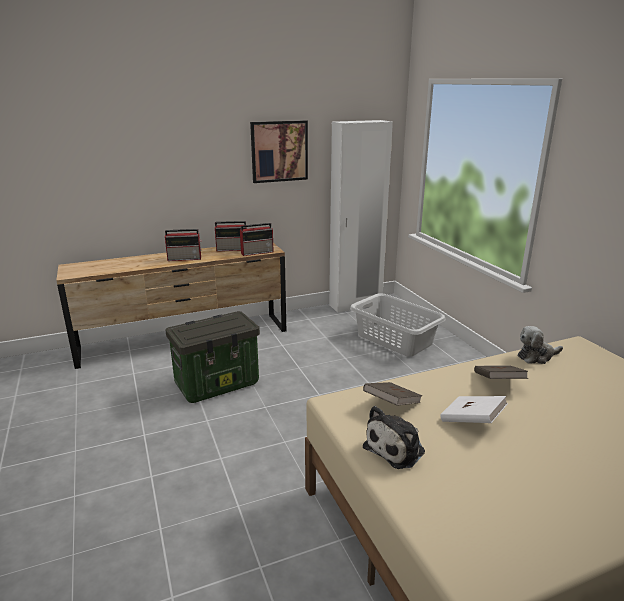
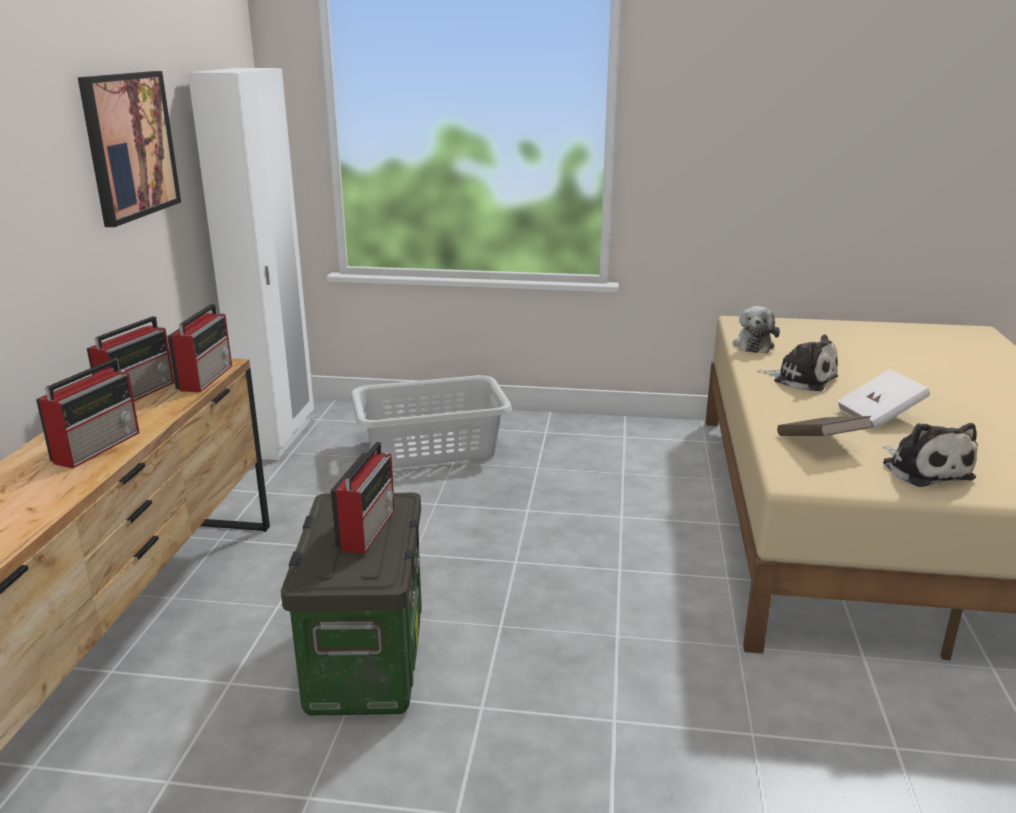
camera: 60 degrees left, 0 degrees up
(219, 326) = (368, 528): none -> radio
(498, 383) = (801, 379): brown book -> plush toy

